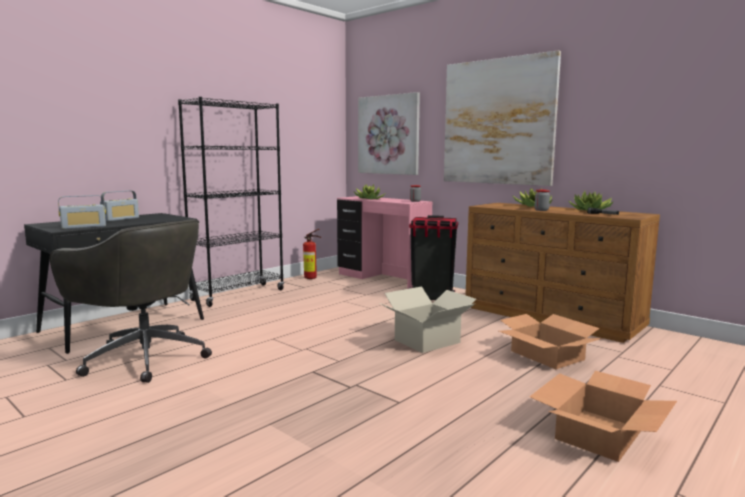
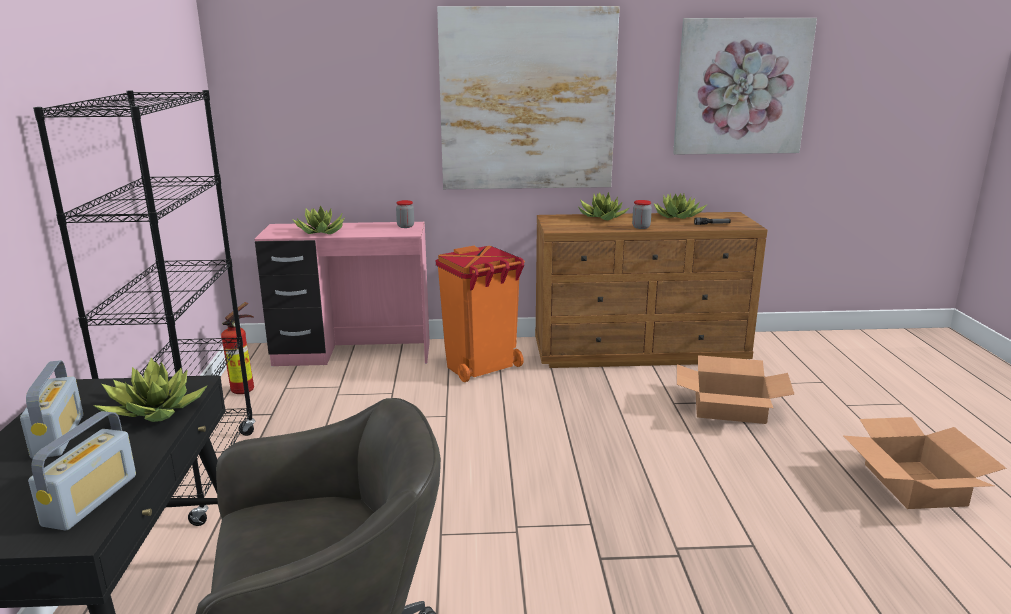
camera: 45 degrees left, 10 degrees up
(154, 220) = (155, 411): none -> potted plant
(388, 135) = (319, 116): picture -> picture (741, 87)
(427, 341) = (609, 442): cardboard box -> none
(432, 298) = (481, 367): black trash can -> orange trash can

